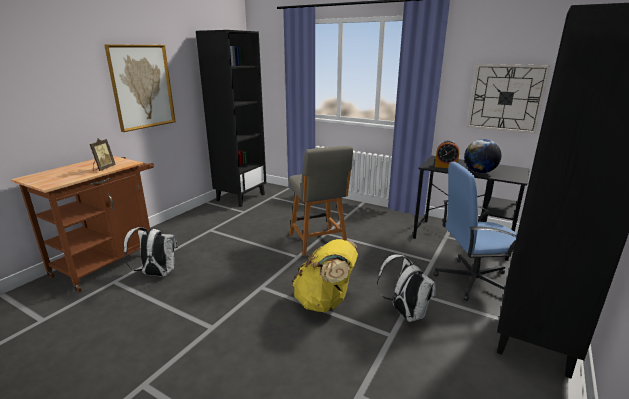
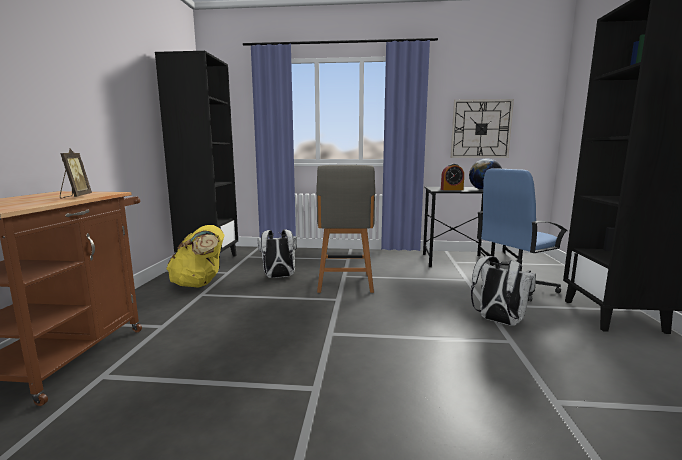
camera: 25 degrees left, 10 degrees down
(142, 87) = (97, 104): picture -> none
(157, 274) = (169, 352): white backpack -> white backpack (278, 277)
(318, 242) = (345, 284): grey chair -> grey chair turned 45 degrees clockwise
(325, 302) = (415, 330): yellow backpack -> yellow backpack (200, 284)

